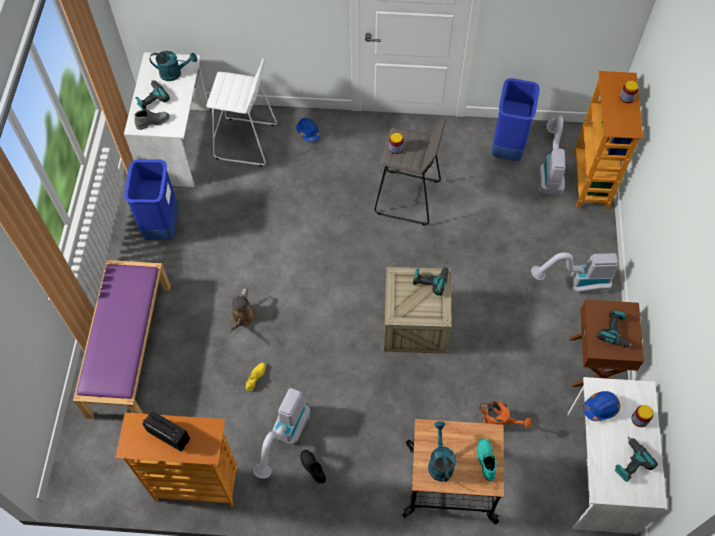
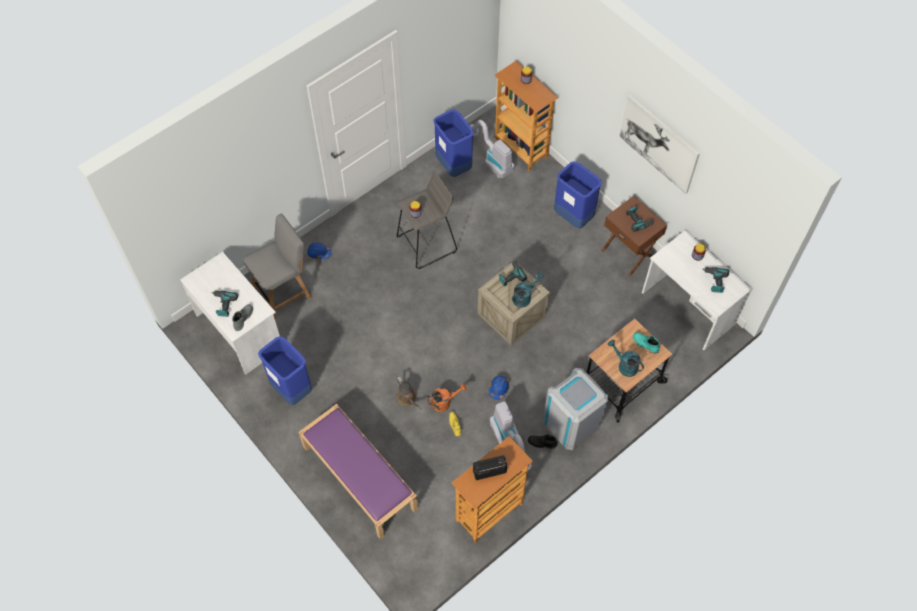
camera: 45 degrees left, 0 degrees up
(174, 73) = (219, 276): turquoise watering can -> turquoise watering can (524, 297)
(246, 142) = (284, 292): white stool -> grey chair
(359, 475) = (571, 423): none -> grey trash can
(499, 422) = (612, 328): orange watering can -> orange watering can (444, 402)
(575, 283) = (573, 217): vacuum cleaner -> blue trash can
(601, 407) = (674, 266): blue hard hat -> blue hard hat (498, 388)
(685, 253) = (659, 143): none -> picture

